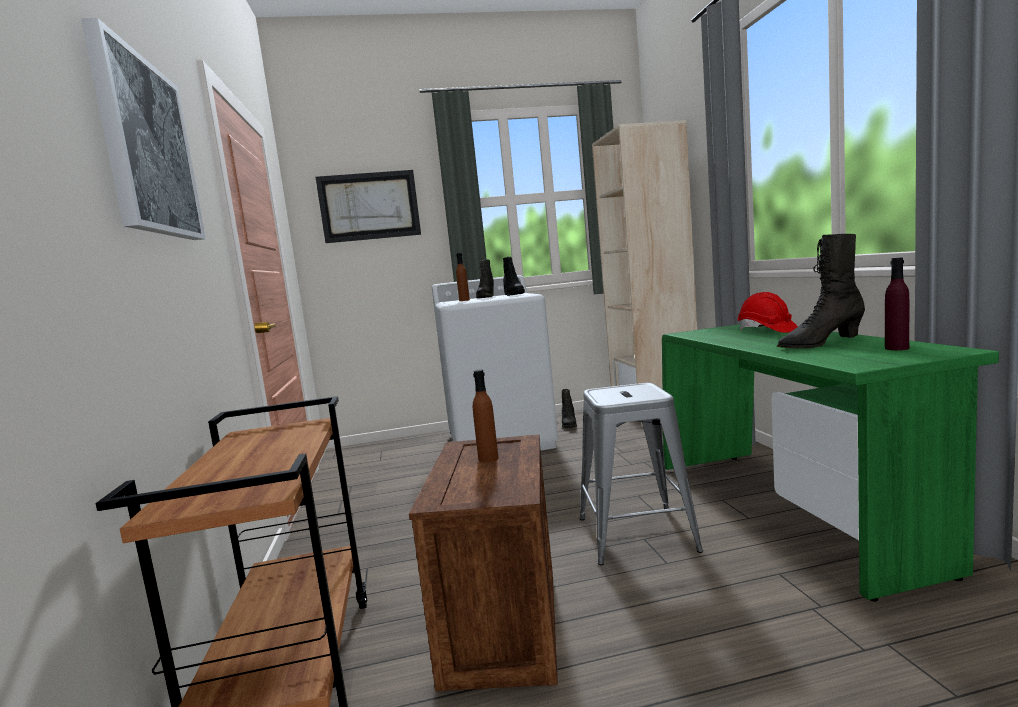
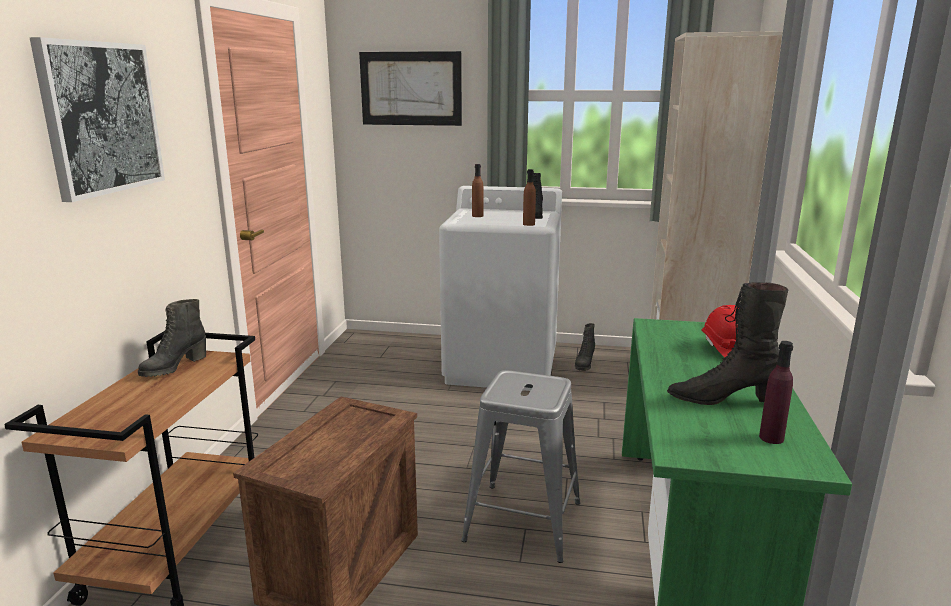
camera: 20 degrees right, 10 degrees up
(485, 297) = (504, 214): black boot -> black boot (174, 367)
(488, 459) = (348, 430): brown bottle -> brown bottle (528, 224)

